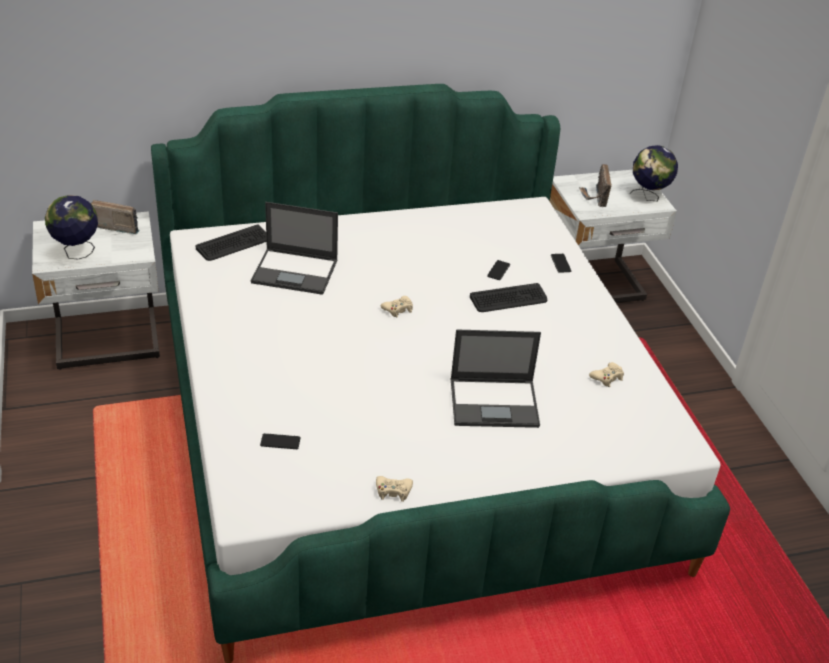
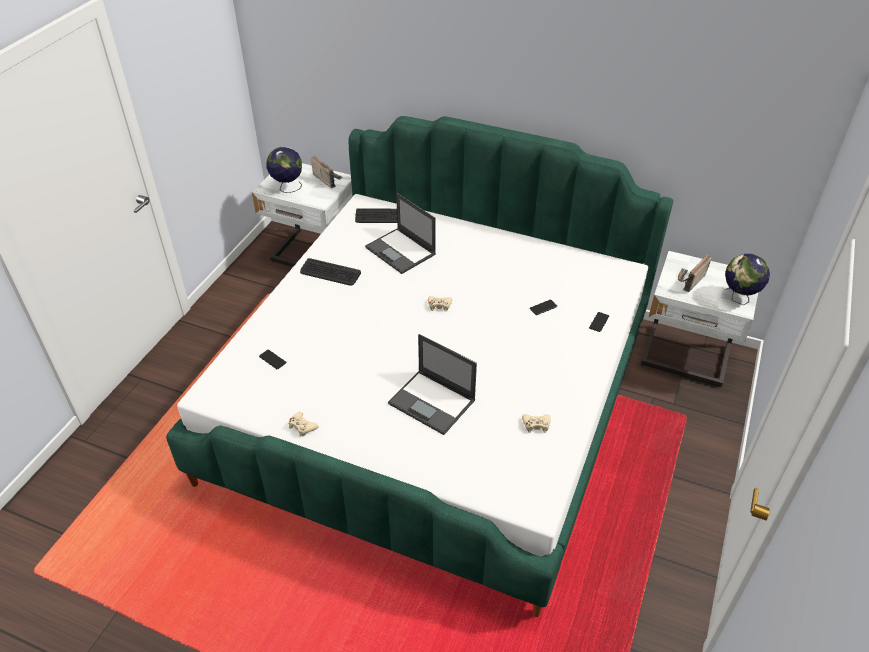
camera: 40 degrees right, 5 degrees up
(508, 299) = (527, 332): keyboard -> keyboard (330, 273)

